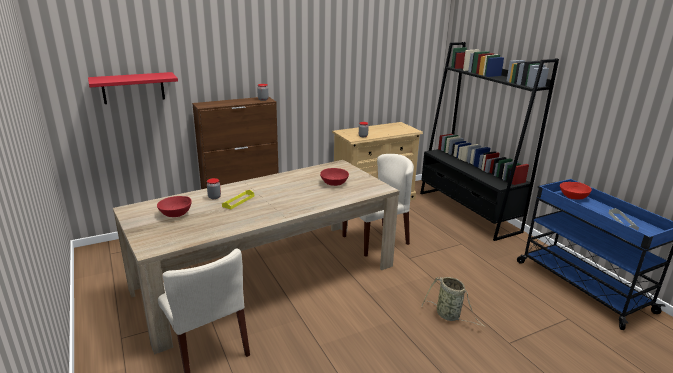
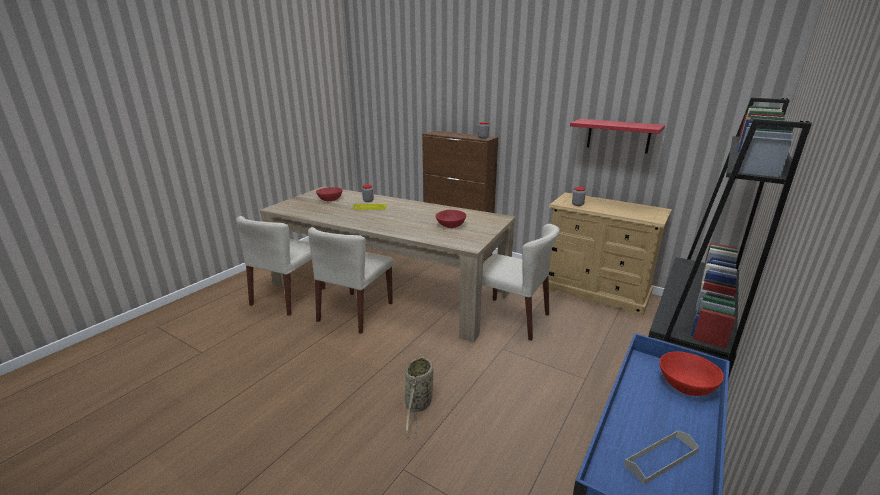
camera: 60 degrees right, 0 degrees up
(133, 88) = (398, 110): red shelf -> red shelf (618, 136)
(290, 309) = (355, 312): none -> beige chair

